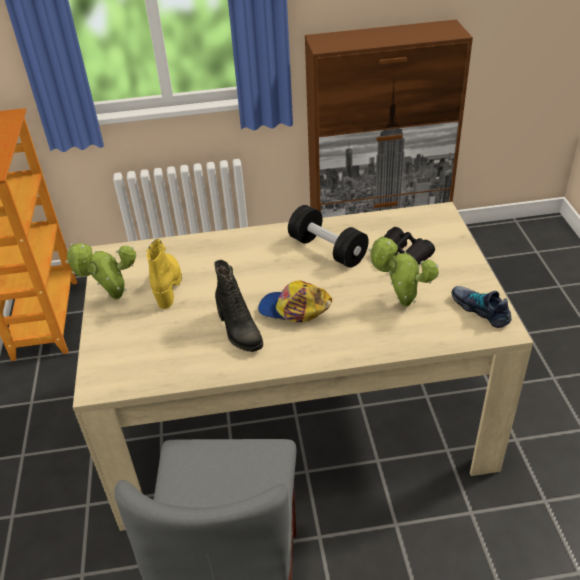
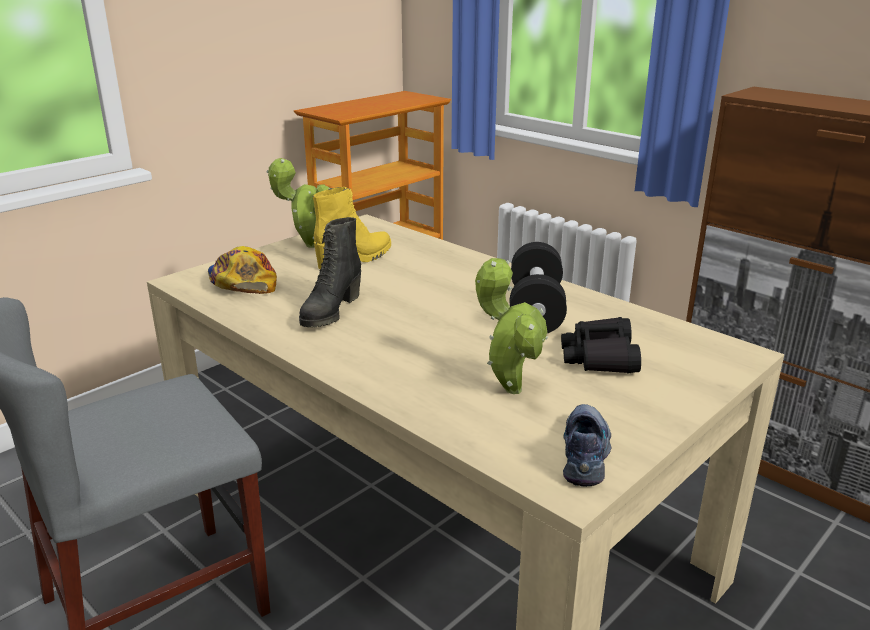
camera: 50 degrees right, 15 degrees down
(294, 309) = (404, 327): cap -> cap (242, 282)

